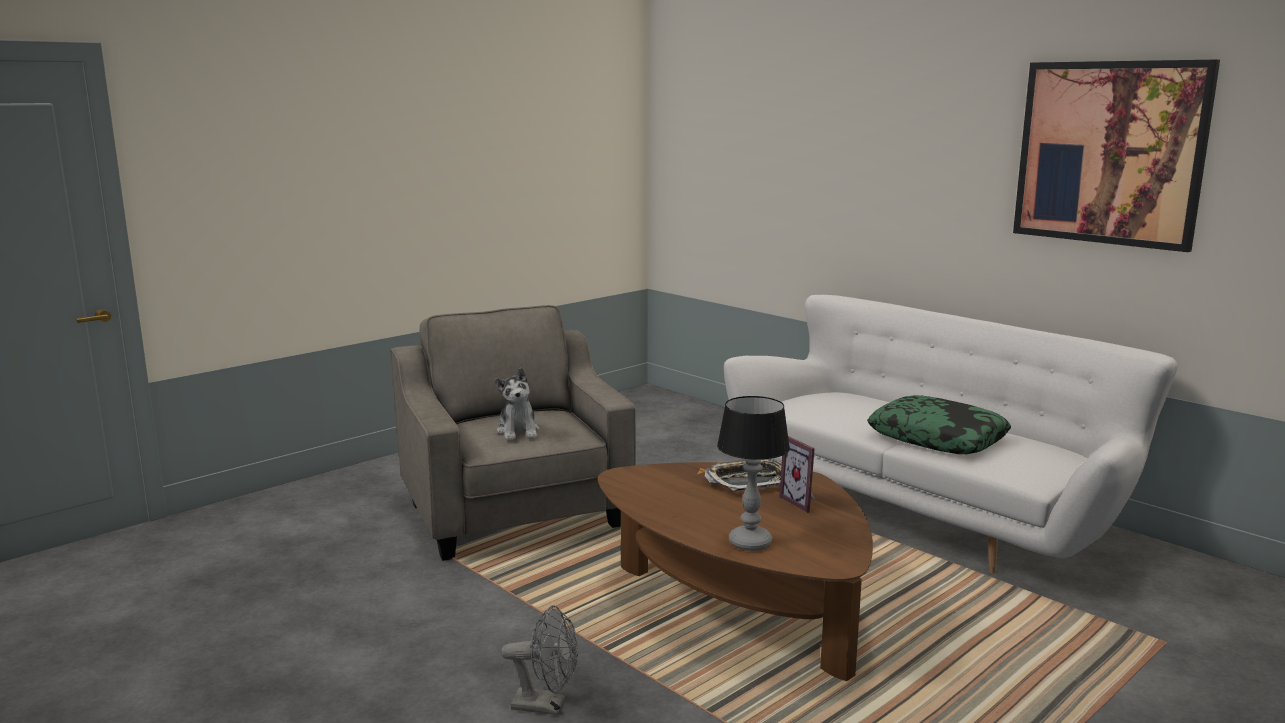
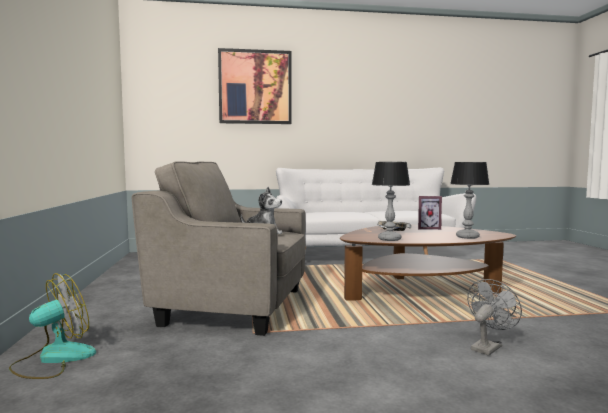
camera: 55 degrees left, 10 degrees down
(305, 500) = (54, 359): none -> fan
(641, 497) = (389, 239): none -> table lamp
(937, 438) = (383, 213): pillow -> none
(1109, 153) = (394, 96): picture -> picture (255, 87)

